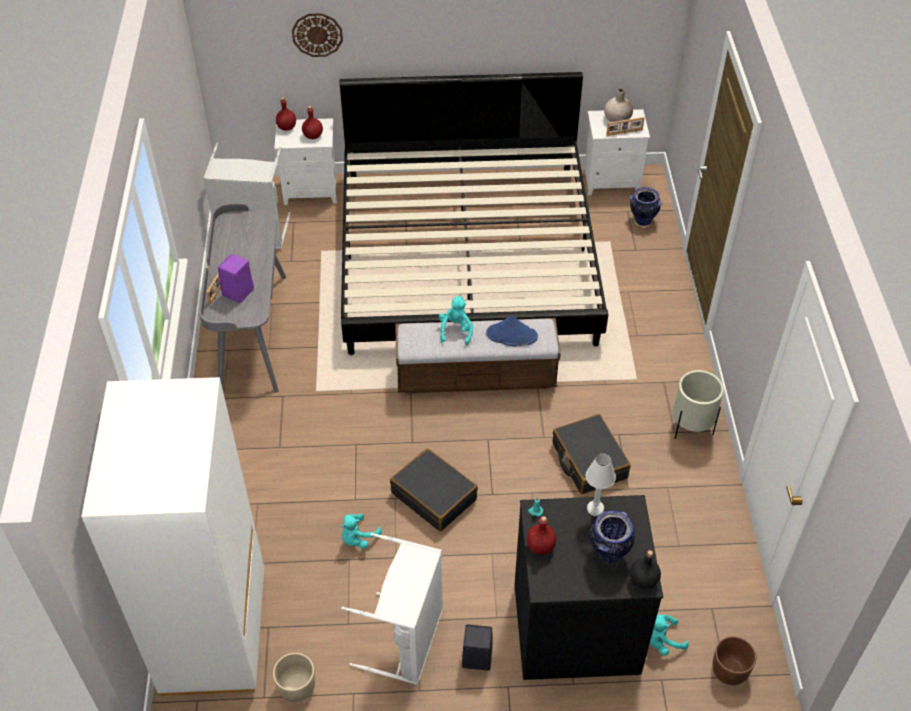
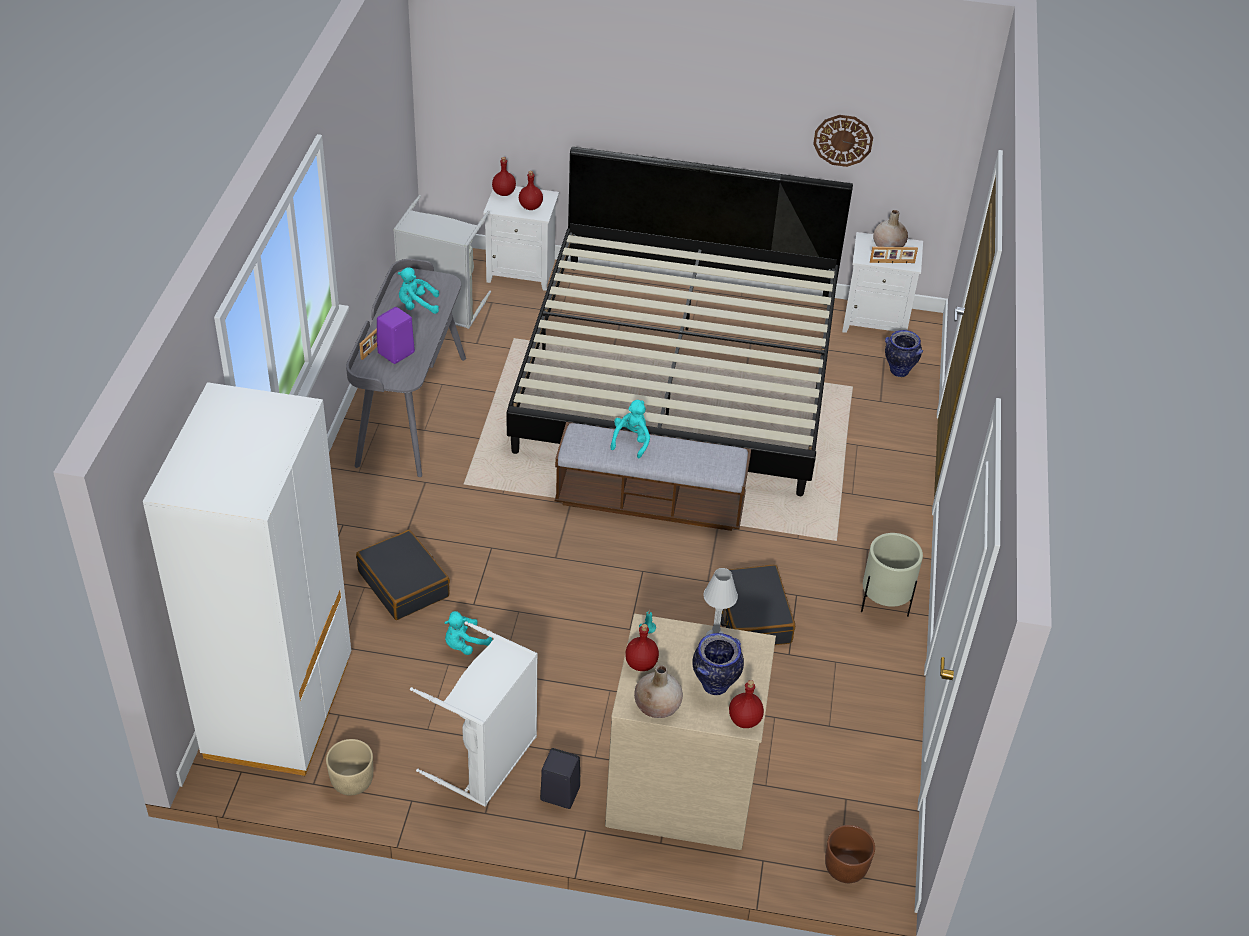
camera: 10 degrees right, 5 degrees down
(317, 34) = (552, 91): wall clock -> wall clock (843, 140)
(434, 496) = (563, 618): black suitcase -> black suitcase (404, 584)
(511, 335) = (693, 457): blue hat -> none
(566, 584) = (657, 706): none -> beige vase
(576, 626) = (682, 784): black dresser -> beige dresser
(644, 580) = (745, 720): black bottle -> red bottle
(662, 641) = (776, 821): turquoise plush toy -> turquoise plush toy (417, 306)

